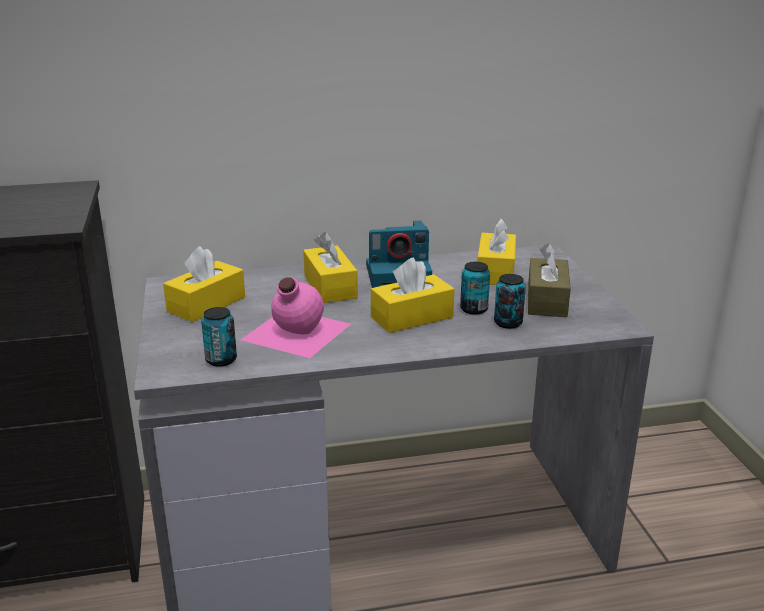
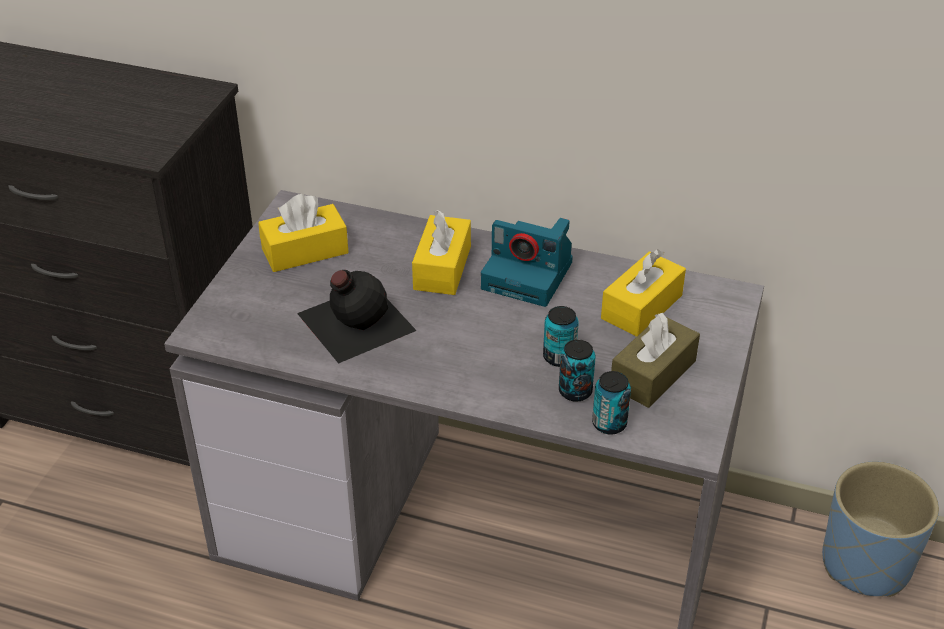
camera: 30 degrees right, 15 degrees up
(221, 360) = (260, 334): can -> can (609, 424)
(294, 332) = (354, 321): pink bottle -> black bottle
(412, 317) = (484, 344): yellow tissue box -> none
(653, 449) = (866, 563): none -> blue planter

